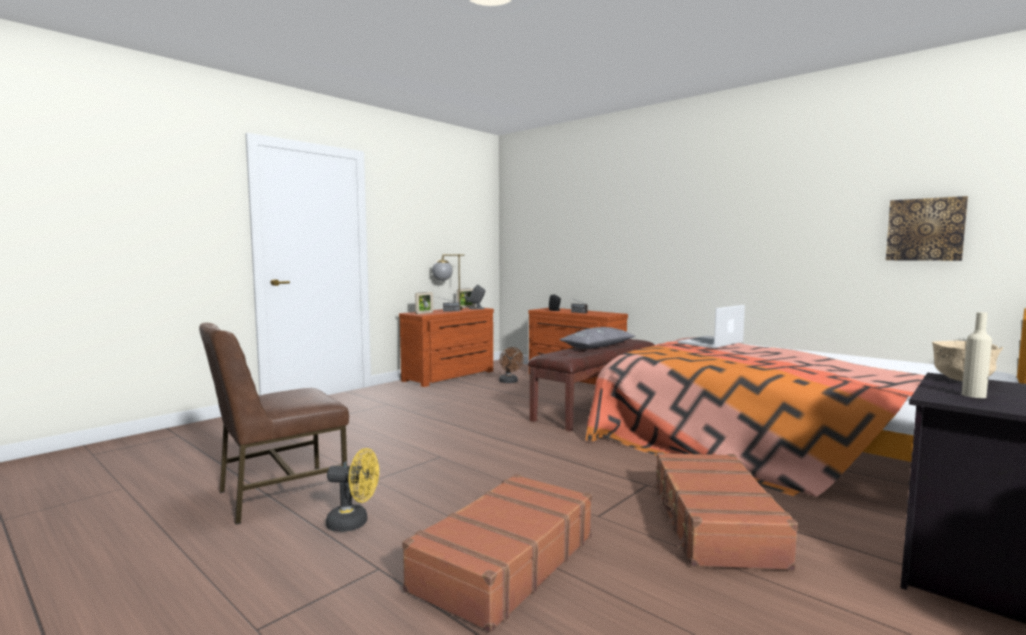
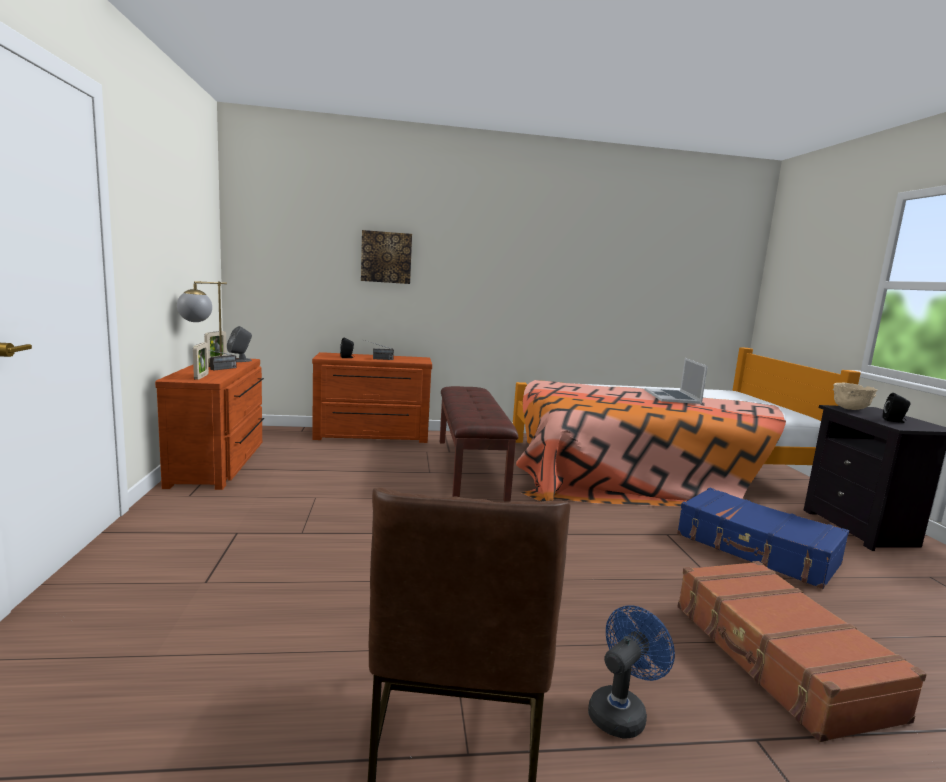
camera: 50 degrees left, 5 degrees up
(354, 523) = (621, 711): yellow fan -> blue fan
(509, 382) = (317, 455): brown fan -> none
(597, 347) = (472, 401): grey pillow -> none
(711, 342) = (572, 386): laptop -> laptop (672, 396)
(713, 524) = (756, 549): brown suitcase -> blue suitcase
(925, 229) = (679, 289): picture -> picture (386, 257)
(973, 395) = (894, 421): beige bottle -> black speaker

